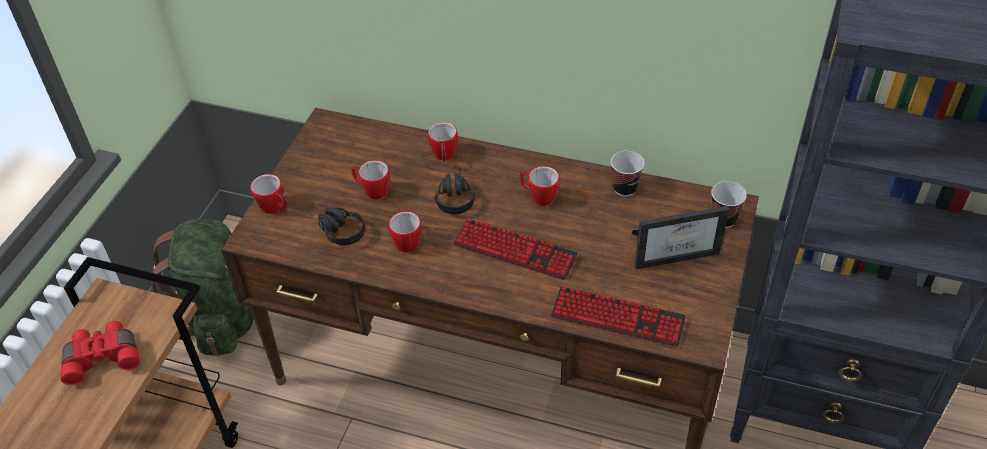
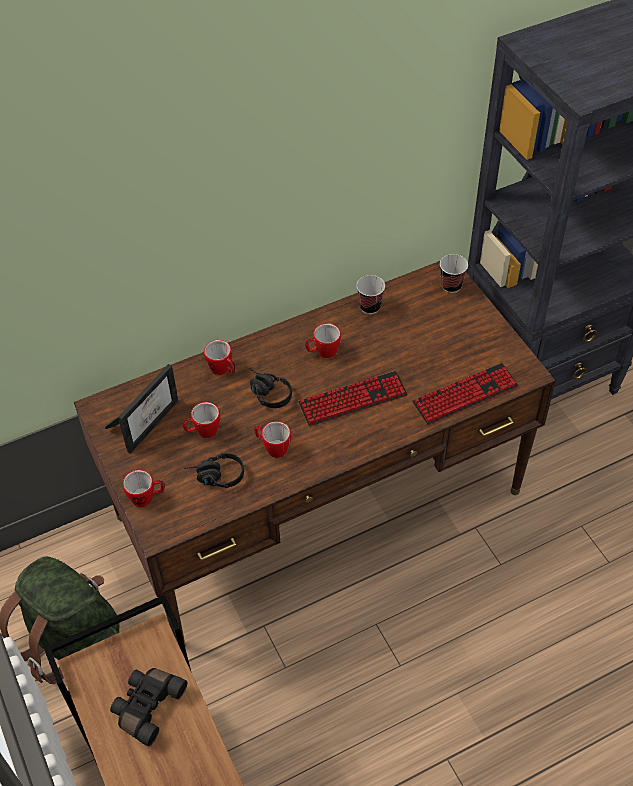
camera: 45 degrees left, 5 degrees up
(103, 357) = (147, 706): red binoculars -> black binoculars
(676, 253) = (449, 328): picture frame -> picture frame (148, 421)

